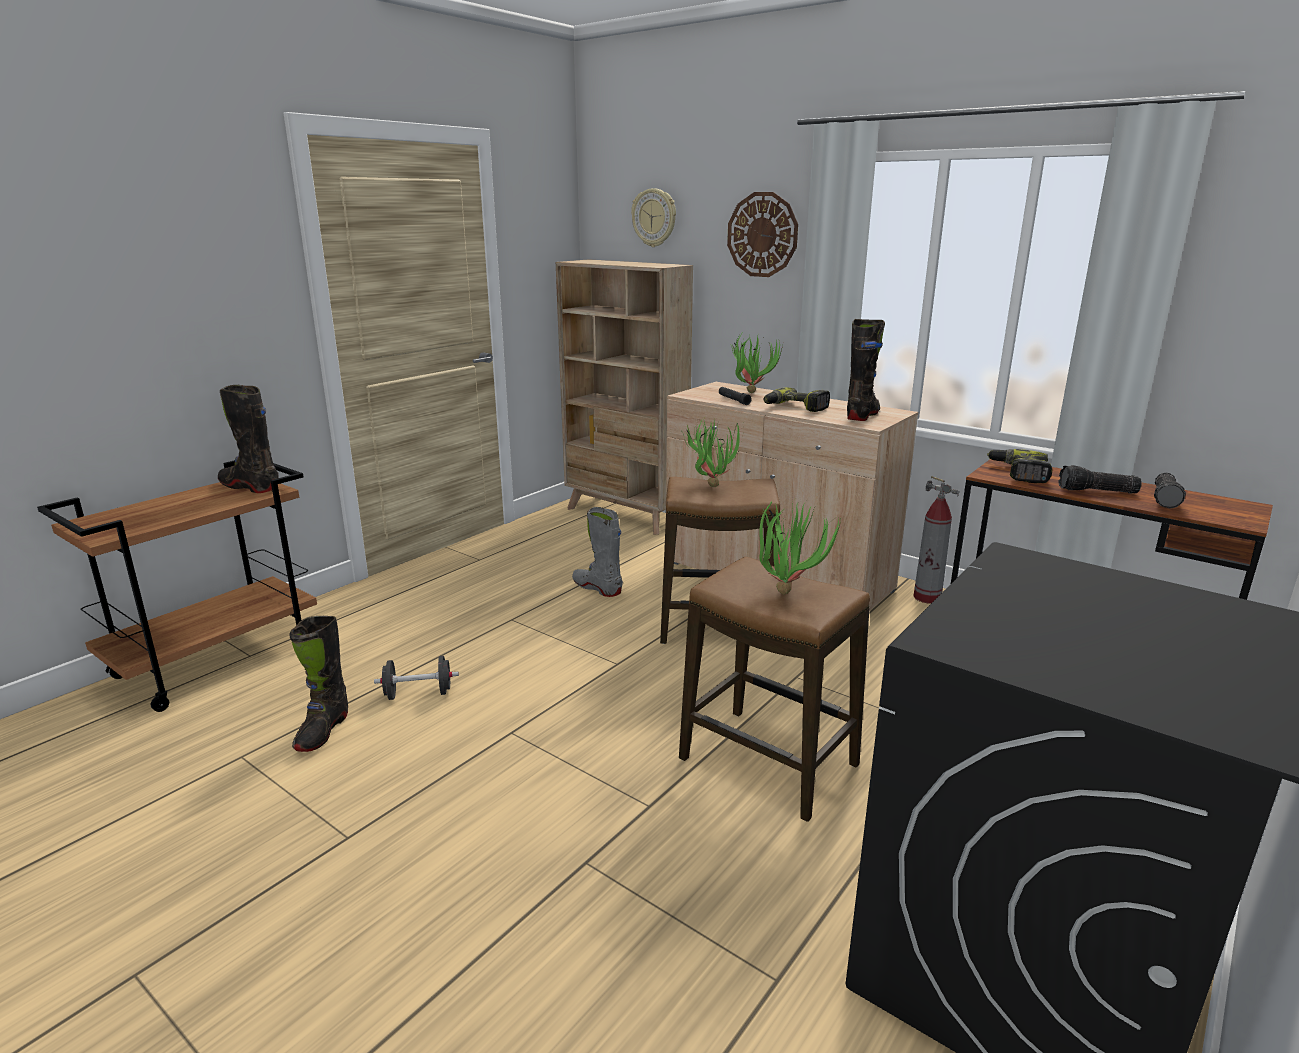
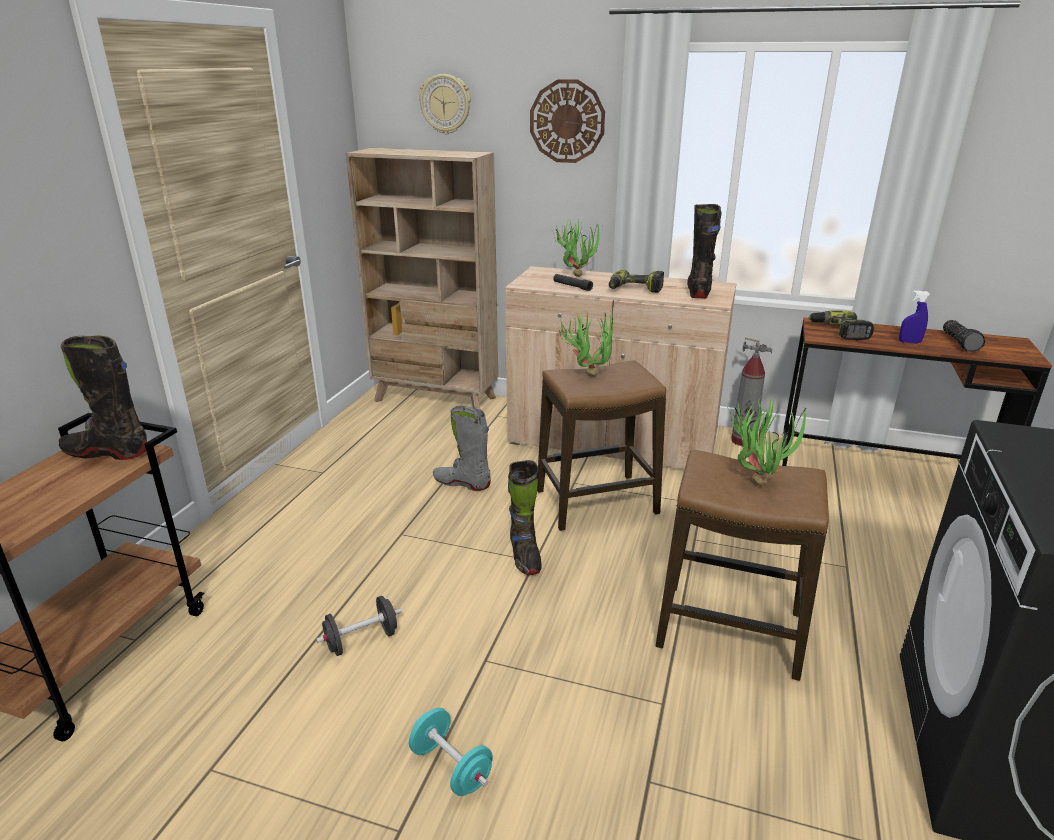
camera: 20 degrees left, 5 degrees up
(322, 731) = (285, 711): black boot -> black boot (525, 557)
(422, 804) = (451, 767): none -> turquoise dumbbell
(1097, 491) = (909, 342): flashlight -> blue spray bottle

